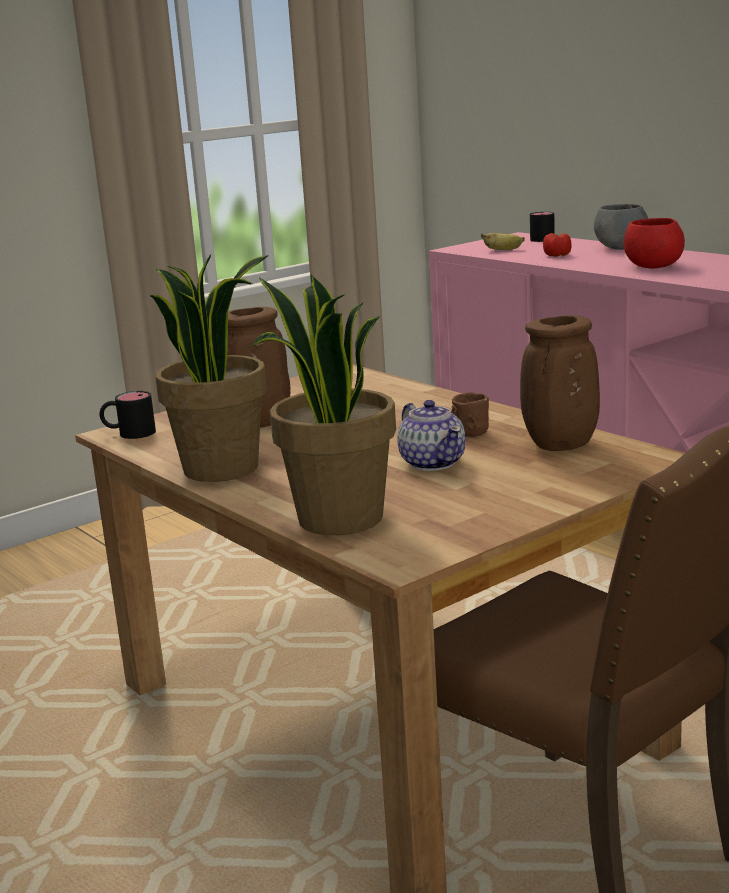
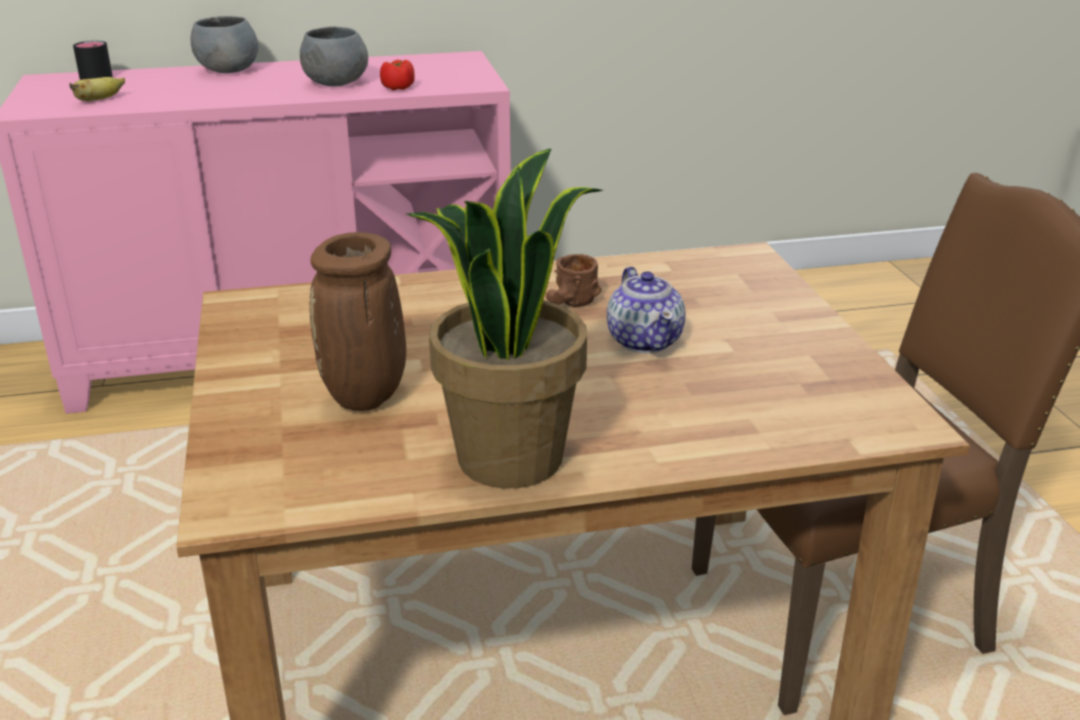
camera: 65 degrees left, 10 degrees up
(129, 433) = (253, 497): black mug -> none
(338, 519) = (761, 427): potted plant -> none
(432, 462) = (645, 340): teapot -> teapot turned 75 degrees clockwise
(557, 255) = (190, 93): tomato -> tomato (398, 88)
(560, 446) = (669, 278): brown vase -> none
(653, 266) = (335, 83): red bowl -> grey bowl

